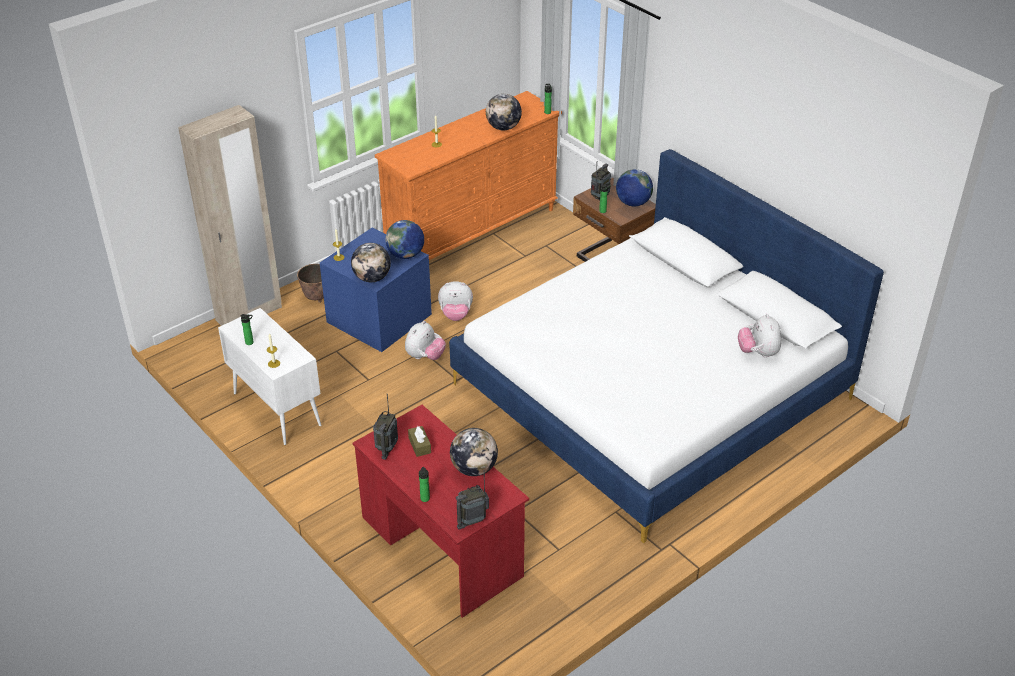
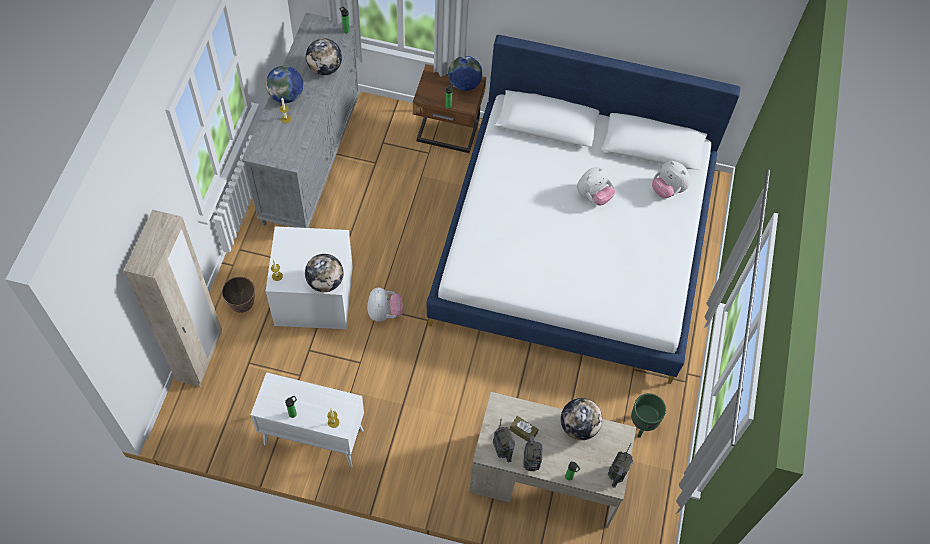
camera: 40 degrees left, 20 degrees up
(379, 317) = (313, 294): blue storage box -> white storage box
(406, 255) = (330, 241): globe -> globe (286, 96)
(441, 546) = (544, 478): red desk -> beige desk
(456, 315) = (372, 256): plush toy -> plush toy (593, 196)
(473, 232) = (312, 159): orange dresser -> grey dresser
(579, 558) = (641, 425): none -> green planter
(600, 197) = (434, 91): radio -> radio (531, 462)

